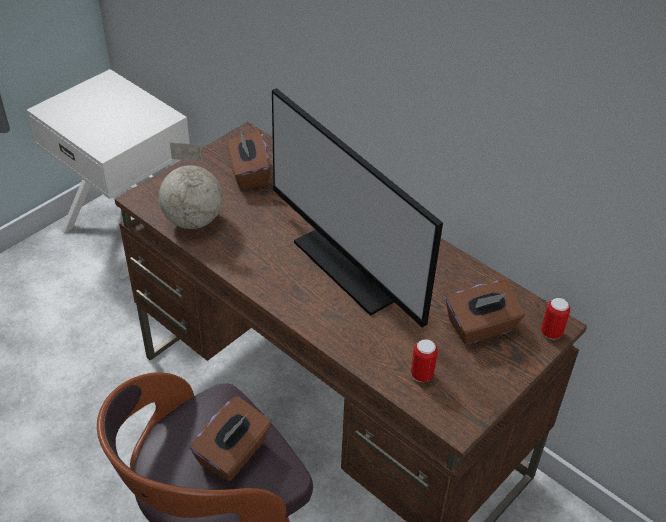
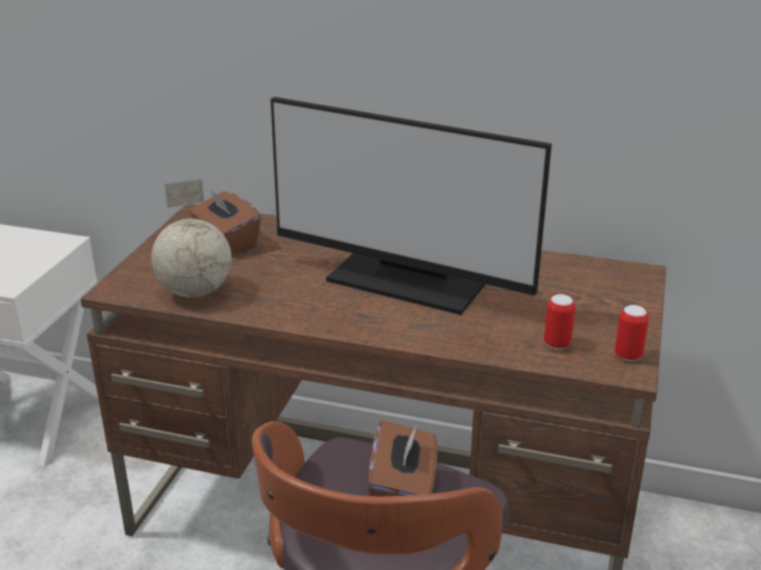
camera: 25 degrees left, 15 degrees down
(481, 327) = (576, 293): brown tissue box -> none
(551, 333) = (641, 279): can -> can (628, 355)

